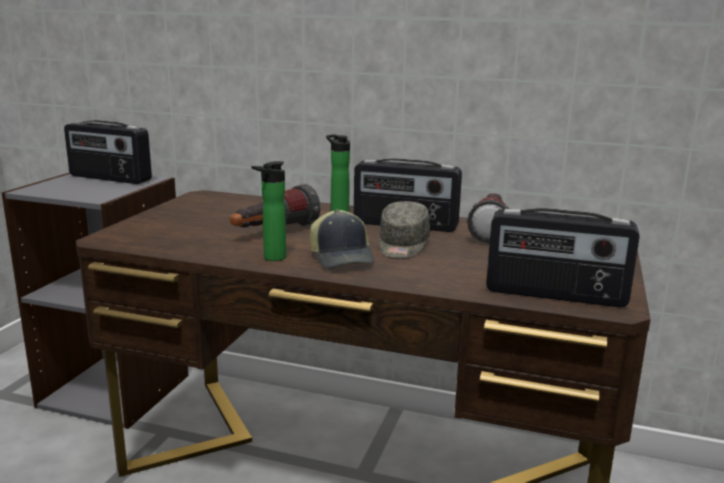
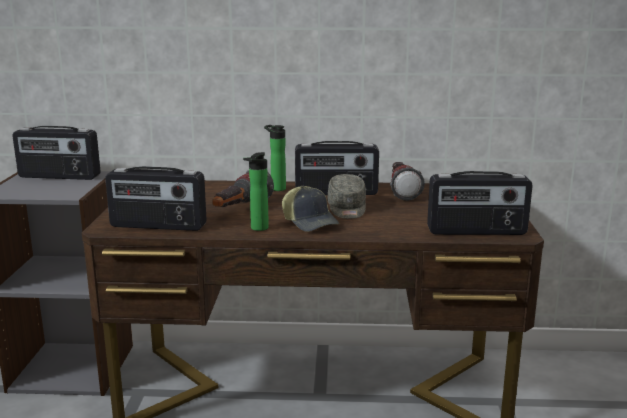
camera: 15 degrees left, 0 degrees up
(162, 242) = (158, 226): none -> radio

